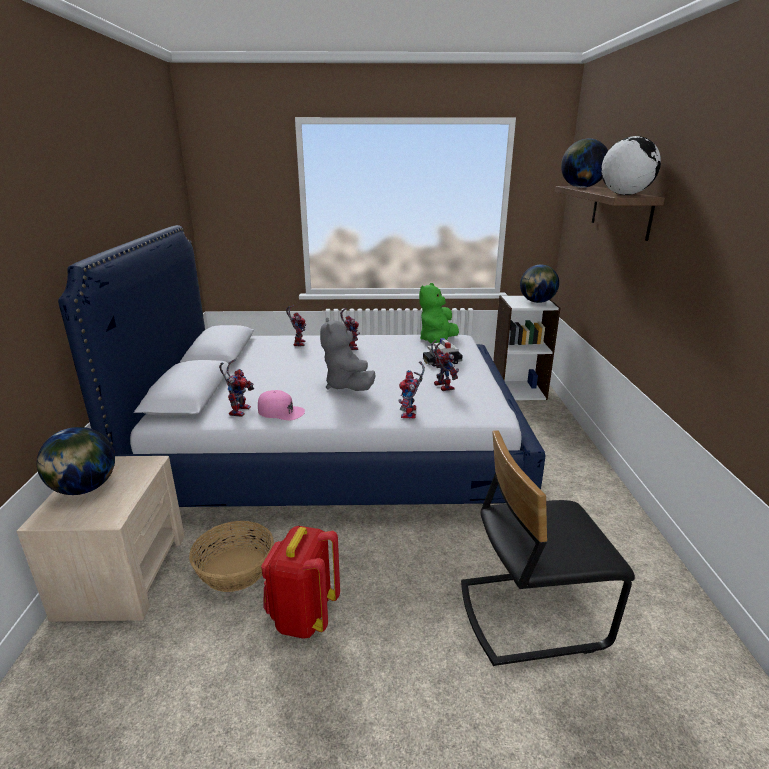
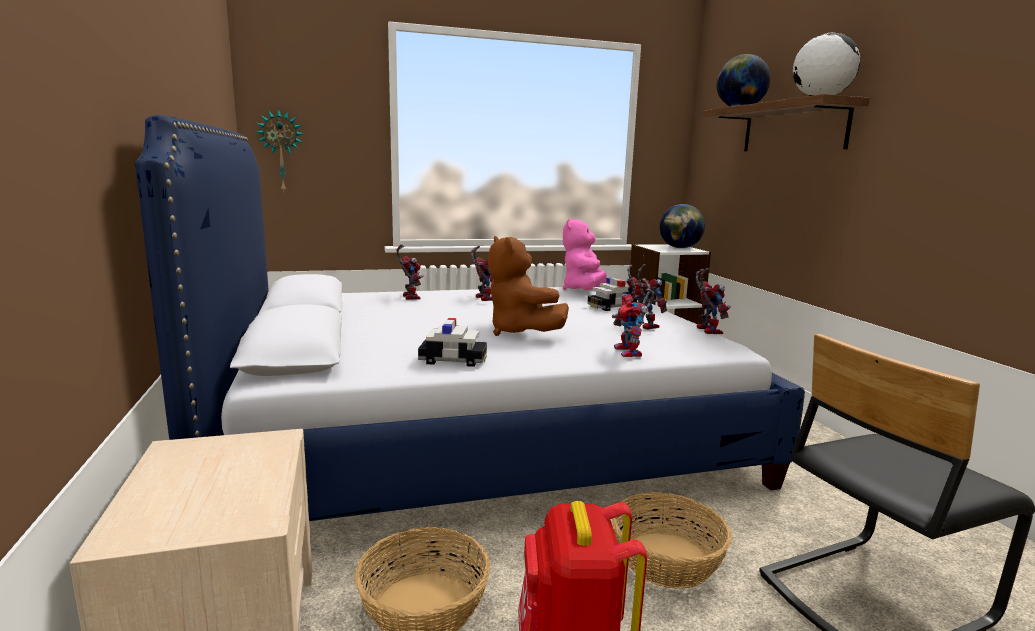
camera: 15 degrees left, 10 degrees down
(84, 488) = (178, 484): globe -> none
(221, 224) = (281, 151): none -> wall clock
(239, 410) = (389, 362): toy robot -> toy robot (705, 330)
(281, 411) = (453, 360): pink cap -> toy car
(347, 386) = (520, 332): grey plush toy -> brown plush toy
(404, 563) = (667, 560): none -> basket
(437, 341) = (585, 291): green plush toy -> pink plush toy

